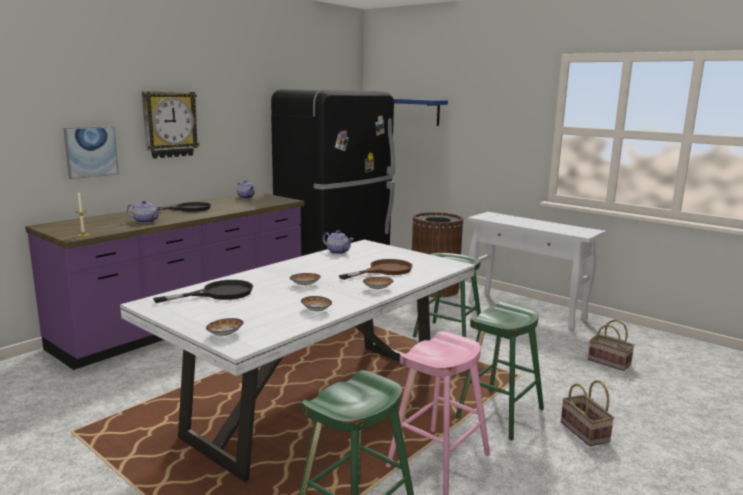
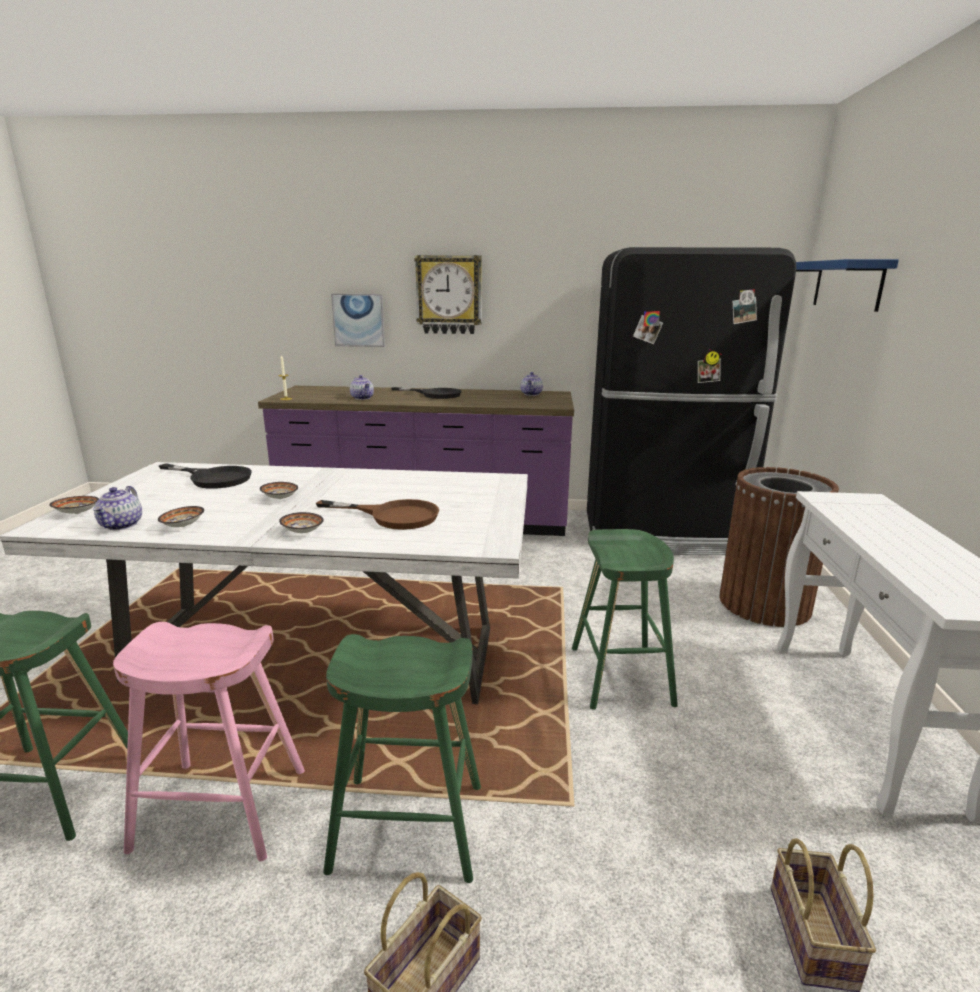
camera: 55 degrees right, 5 degrees up
(338, 252) = (443, 478): teapot -> teapot (122, 525)

